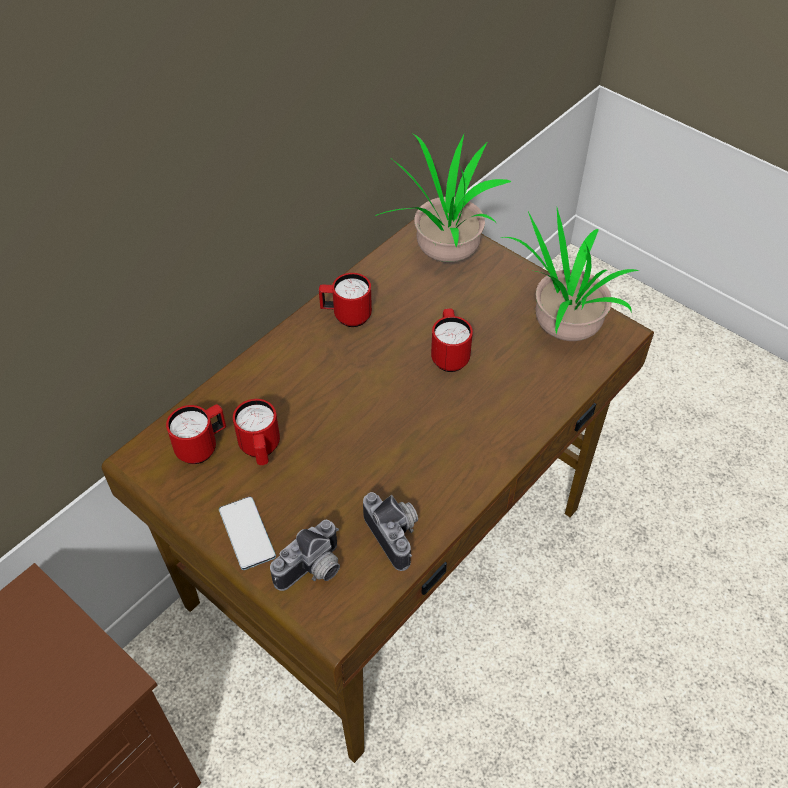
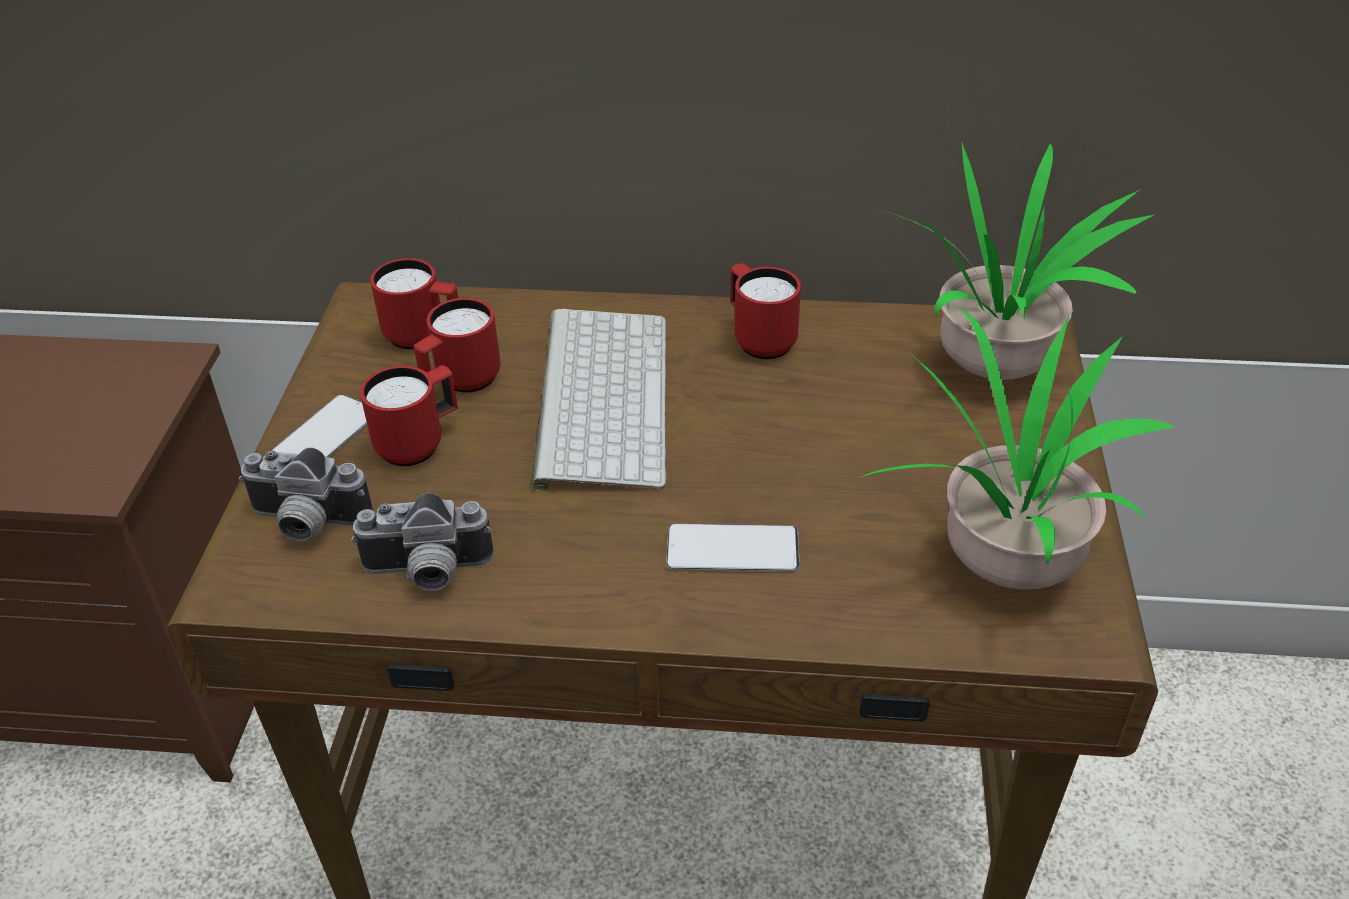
camera: 55 degrees right, 10 degrees down
(328, 400) = (599, 396): none -> keyboard
(397, 534) = (427, 573): camera -> camera turned 60 degrees clockwise
(449, 355) = (803, 466): red mug -> red mug (419, 443)
(480, 411) = (732, 549): none -> phone

